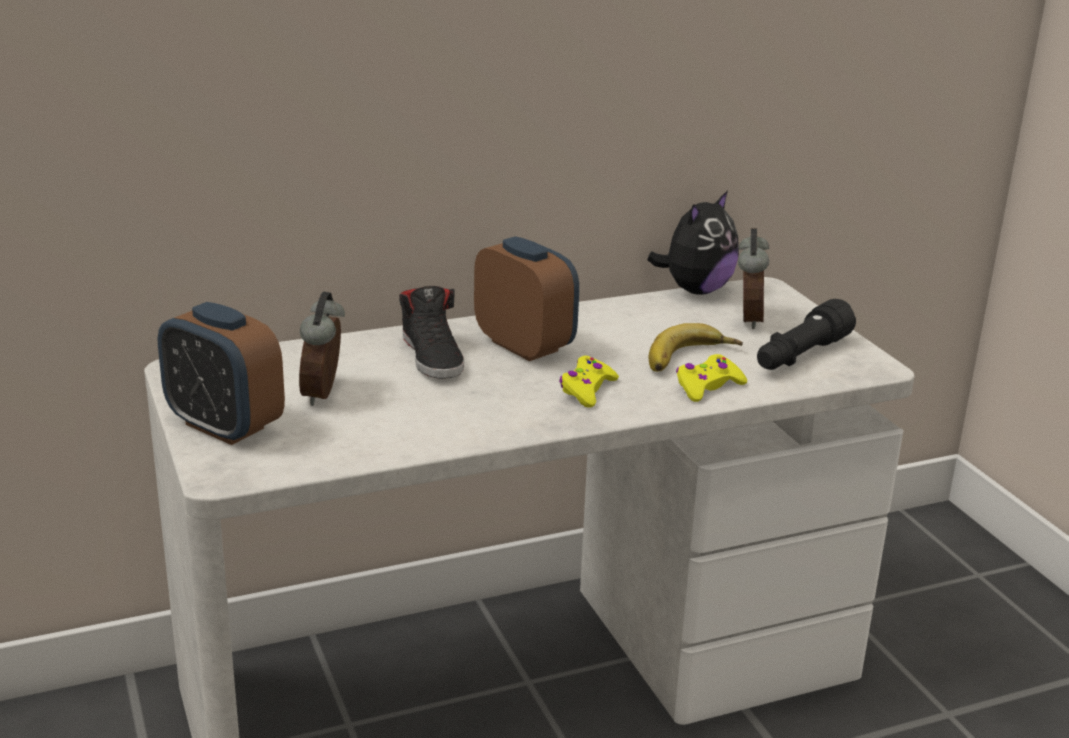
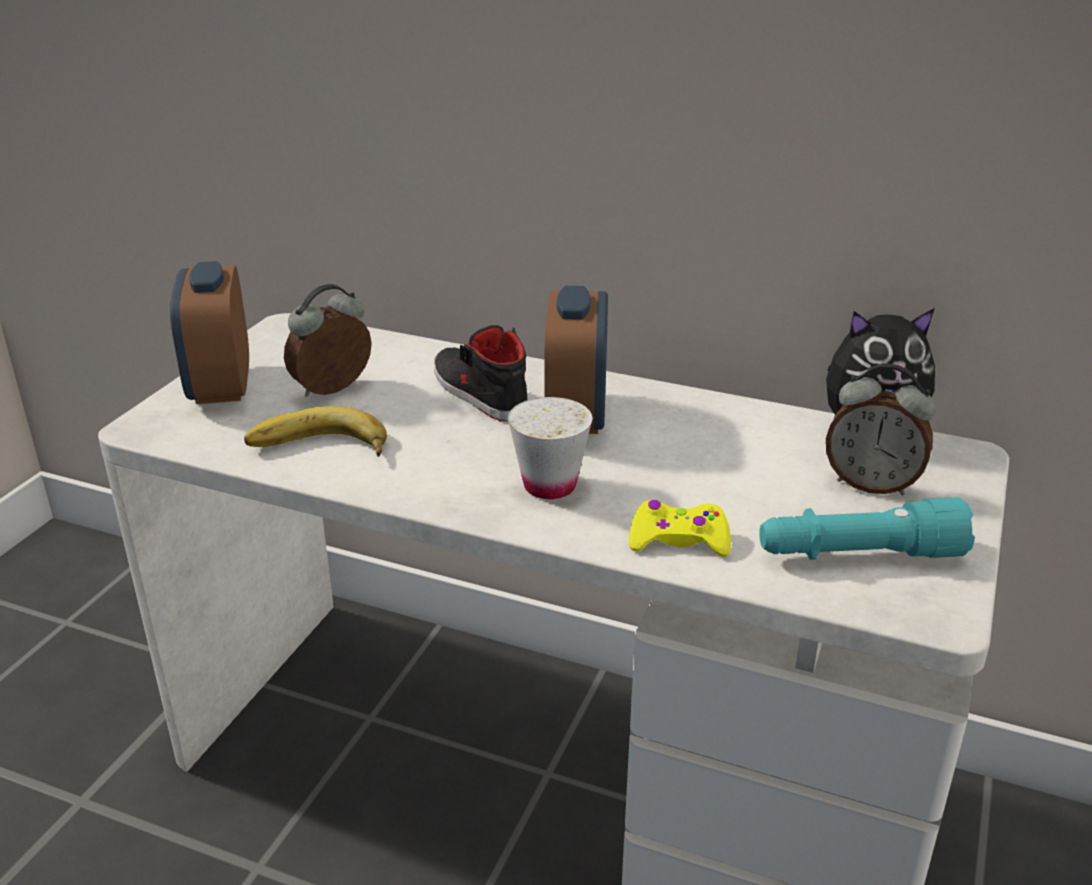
camera: 45 degrees right, 5 degrees up
(432, 356) = (478, 392): black shoe -> black shoe turned 120 degrees clockwise
(587, 390) = (549, 485): yellow game controller -> white cup
(691, 359) = (718, 501): banana -> banana (318, 450)
(747, 319) = (871, 484): alarm clock -> alarm clock turned 60 degrees clockwise
(800, 356) = (858, 555): black flashlight -> turquoise flashlight

